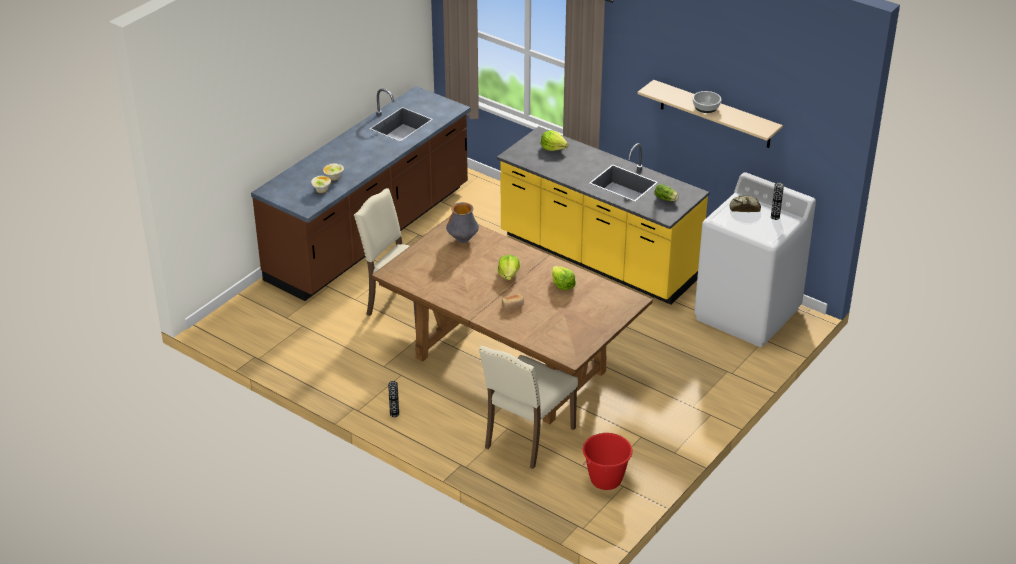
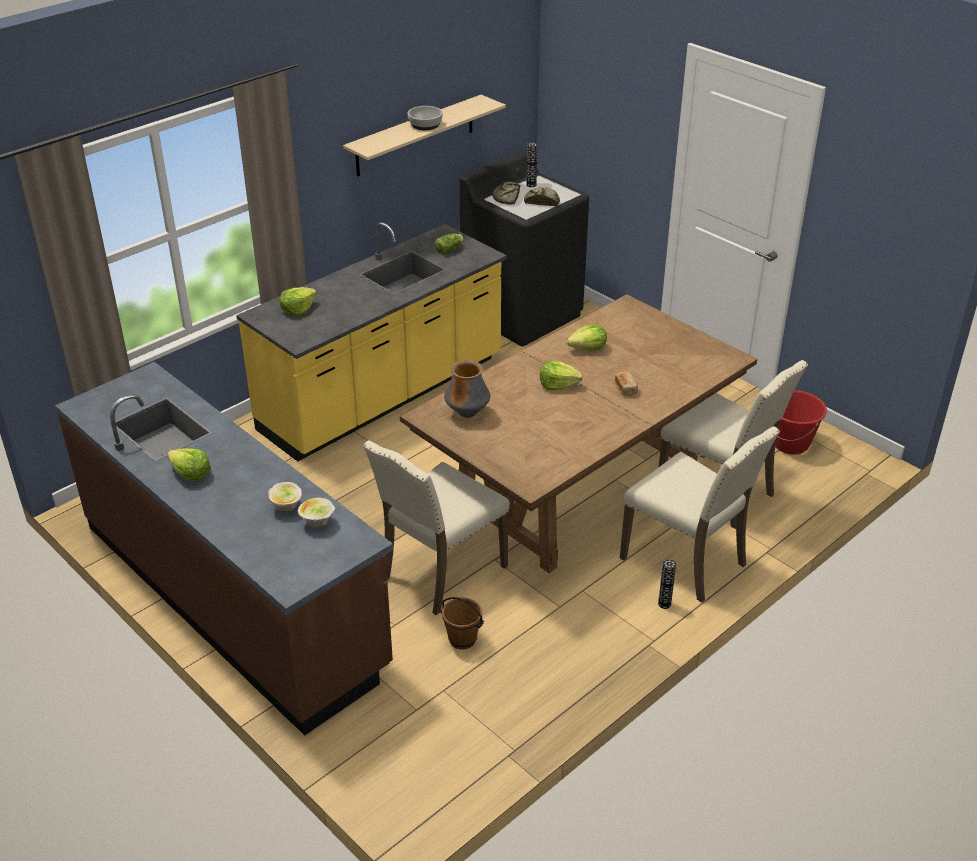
camera: 80 degrees left, 0 degrees up
(345, 328) = (462, 640): none -> brown bucket
(358, 142) = (190, 474): none -> lettuce
(442, 423) = (687, 561): none -> beige chair
(746, 225) = (542, 201): none -> bread
(748, 314) = (522, 314): white washing machine -> black washing machine

